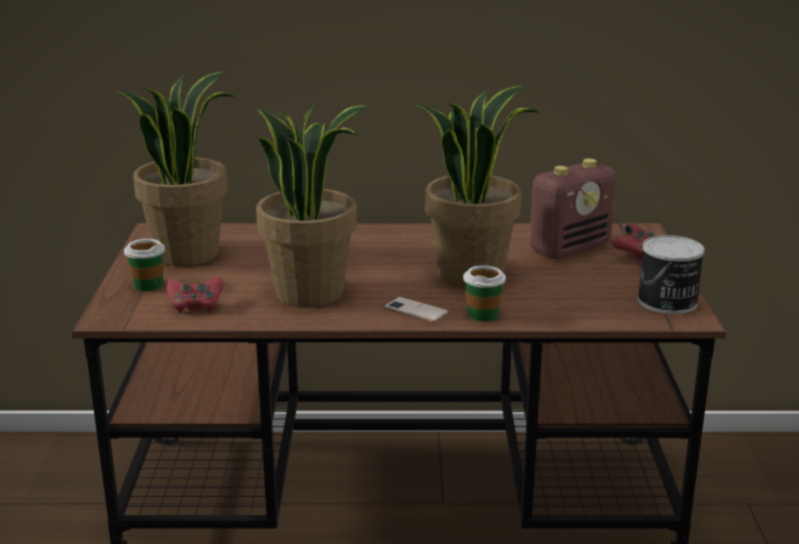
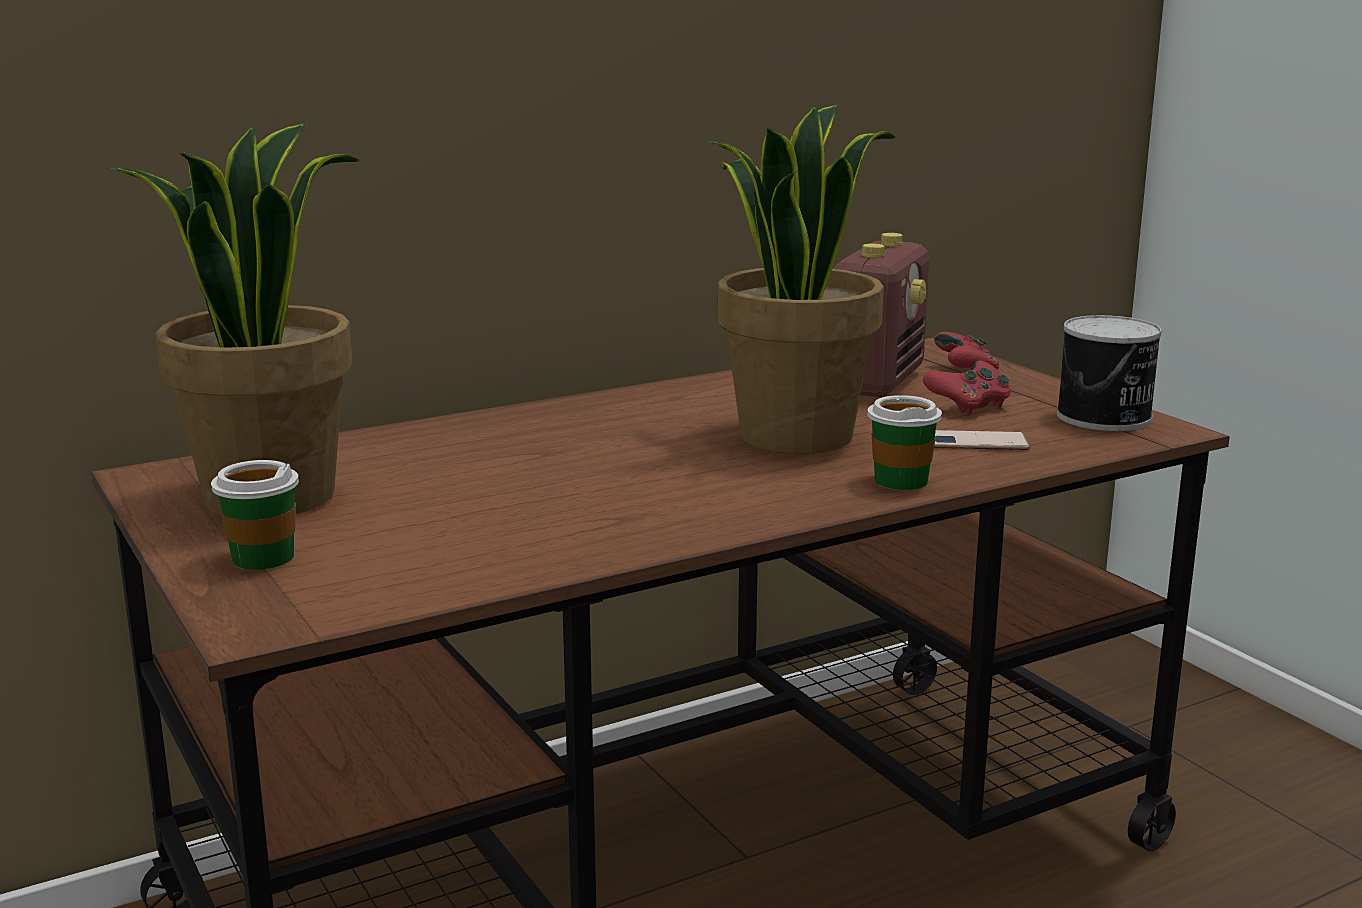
camera: 30 degrees left, 5 degrees down
(195, 306) = (409, 570): red game controller -> red game controller (969, 407)
(310, 292) = (586, 507): potted plant -> none
(416, 310) = (795, 496): phone -> phone (976, 442)

